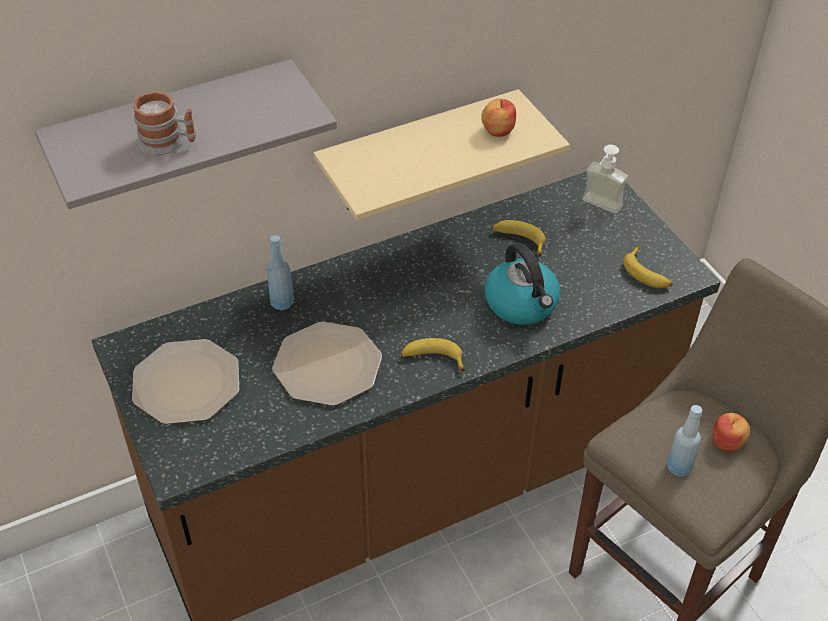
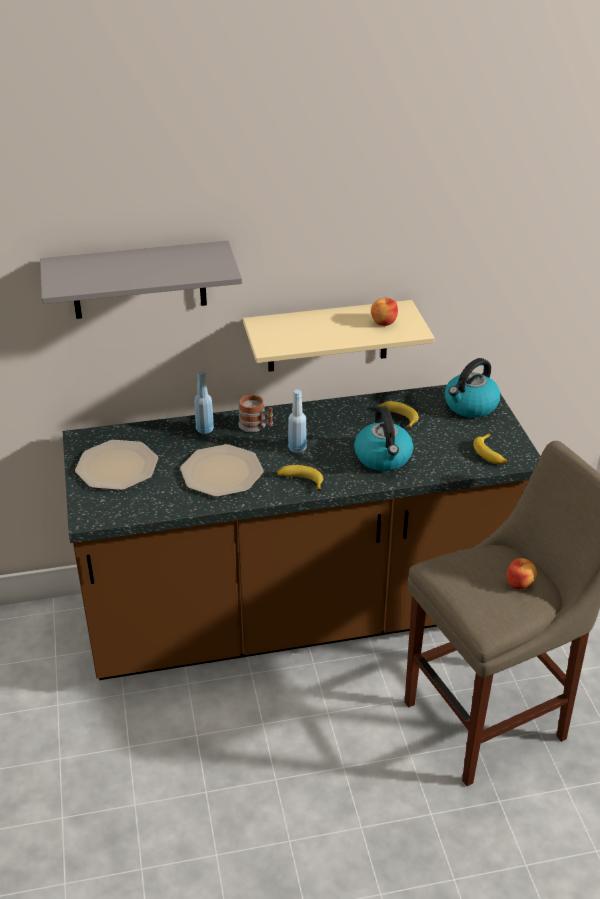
camera: 15 degrees right, 10 degrees down
(168, 143) = (122, 275): mug -> mug (256, 426)
(598, 208) = (470, 406): soap dispenser -> kettle
(678, 467) = (473, 593): blue bottle -> blue bottle (297, 448)

